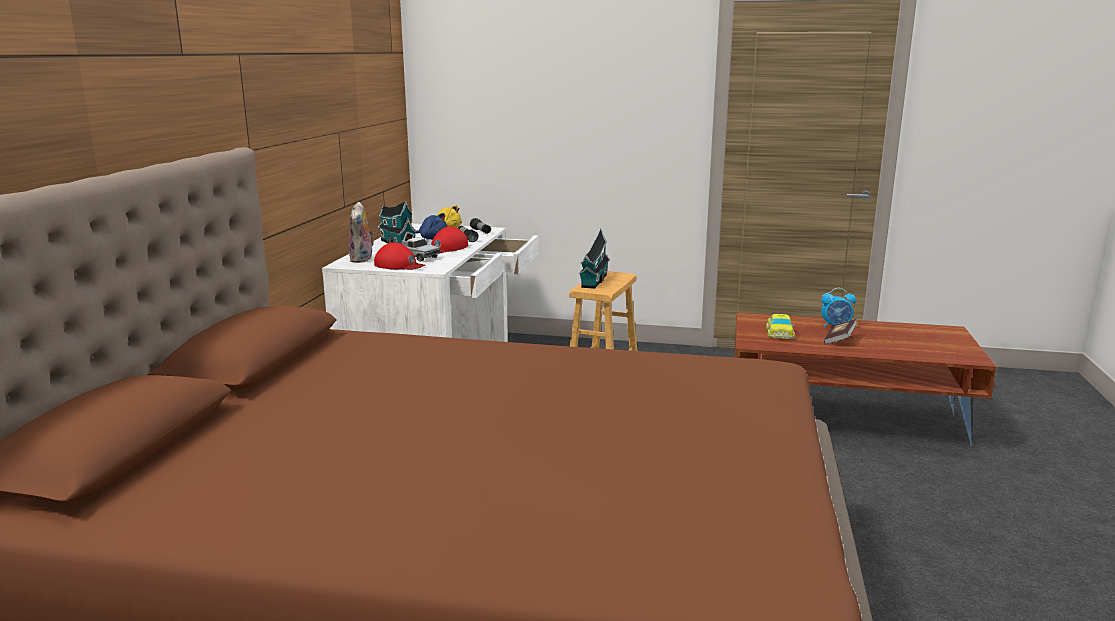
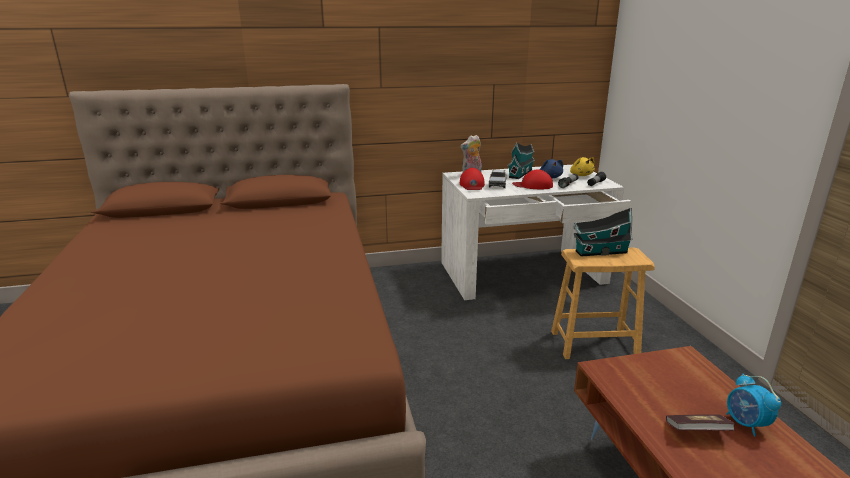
camera: 65 degrees right, 5 degrees up
(779, 333) = (661, 382): toy car -> none

